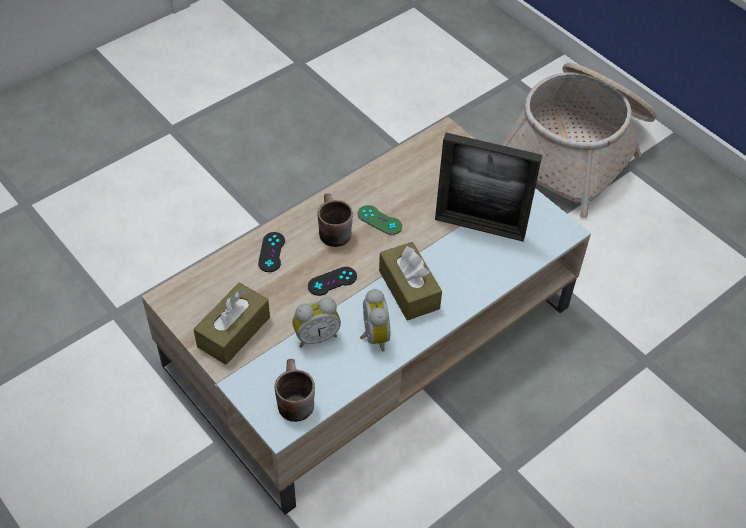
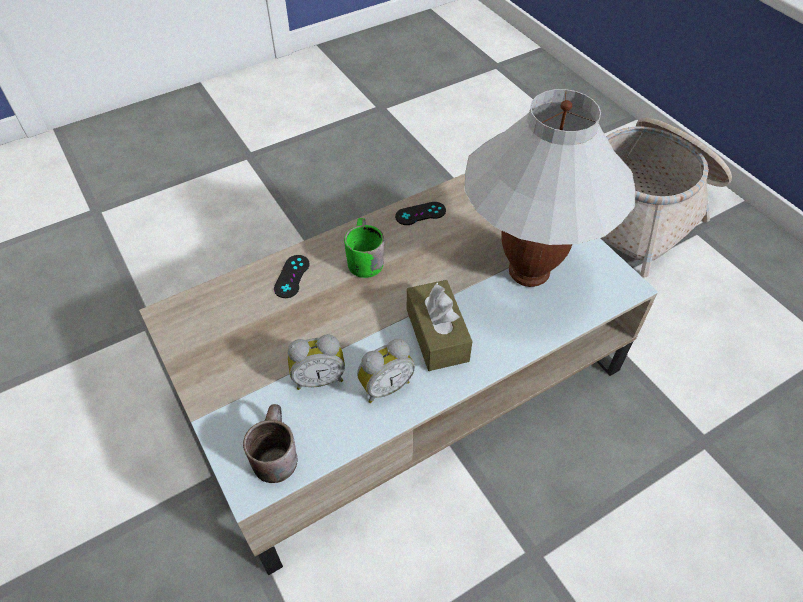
camera: 10 degrees right, 0 degrees up
(233, 332) = (227, 362): brown tissue box -> none
(330, 230) = (361, 259): brown mug -> green mug
(332, 281) = (351, 316): black game controller -> black game controller (420, 214)
(372, 336) = (384, 386): alarm clock -> alarm clock turned 60 degrees clockwise
(379, 220) = (417, 253): green game controller -> none
(479, 227) = (529, 272): picture frame -> white table lamp

